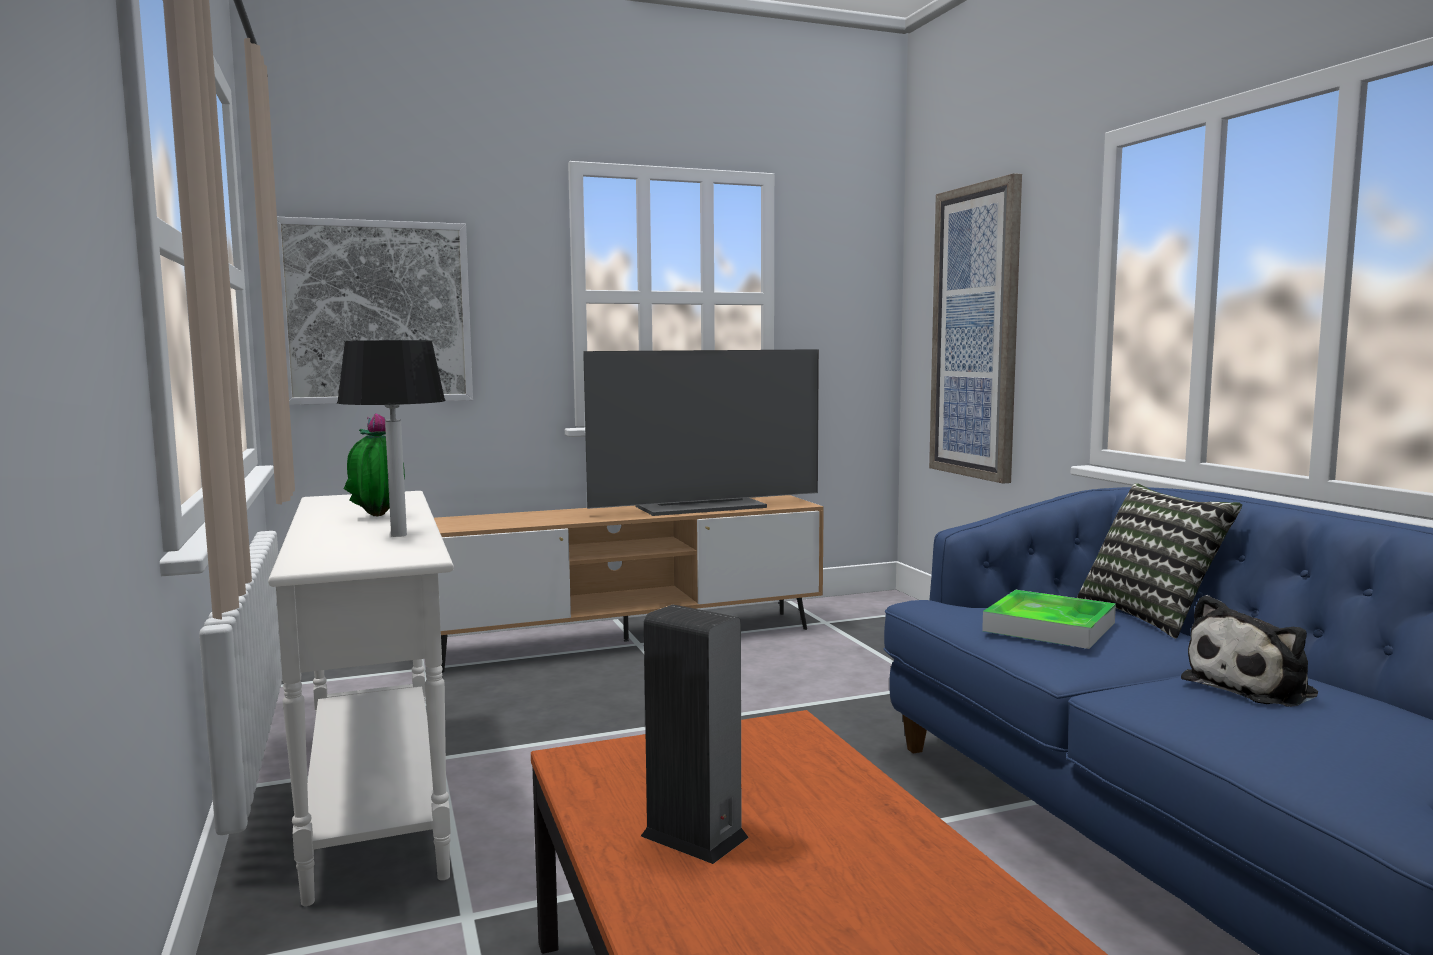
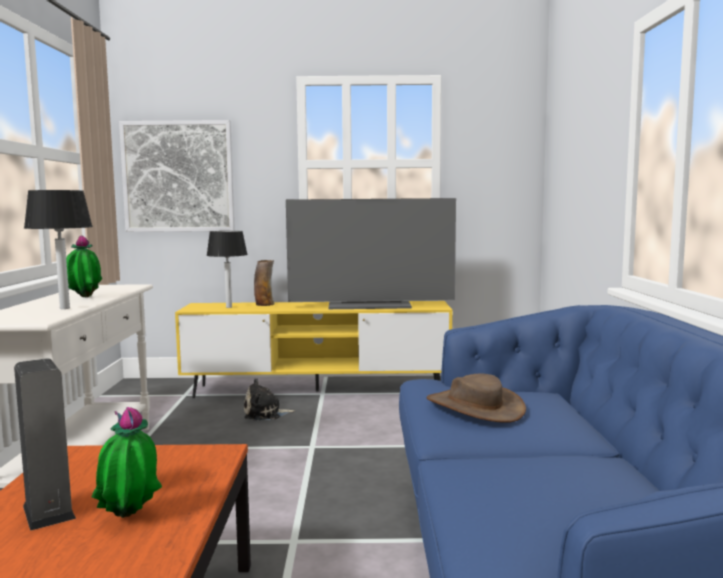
camera: 20 degrees right, 0 degrees up
(491, 522) = (228, 307): none -> table lamp
(541, 515) = (264, 305): none -> vase
(626, 641) = (317, 391): brown tv stand -> yellow tv stand
(822, 824) = (129, 518): none -> potted plant
(976, 332) = (573, 185): picture -> none
(1049, 626) = (475, 407): tray -> brown hat
(1151, 615) = (580, 407): pillow -> none
(1254, 687) = (556, 472): plush toy -> plush toy (265, 414)

